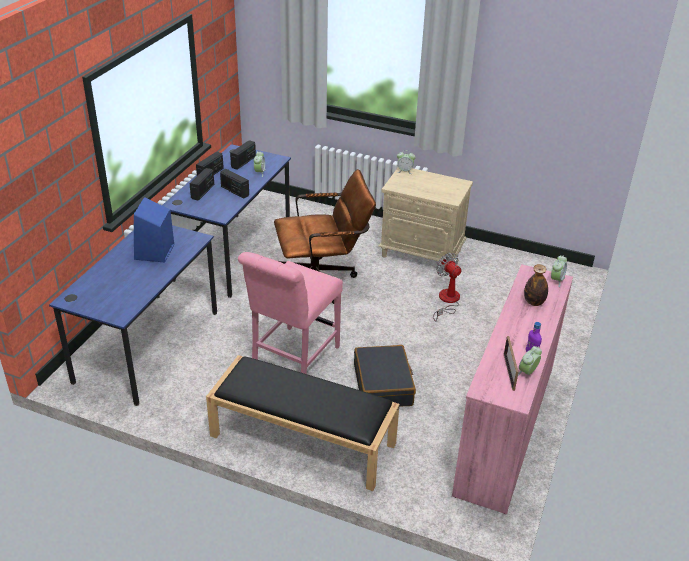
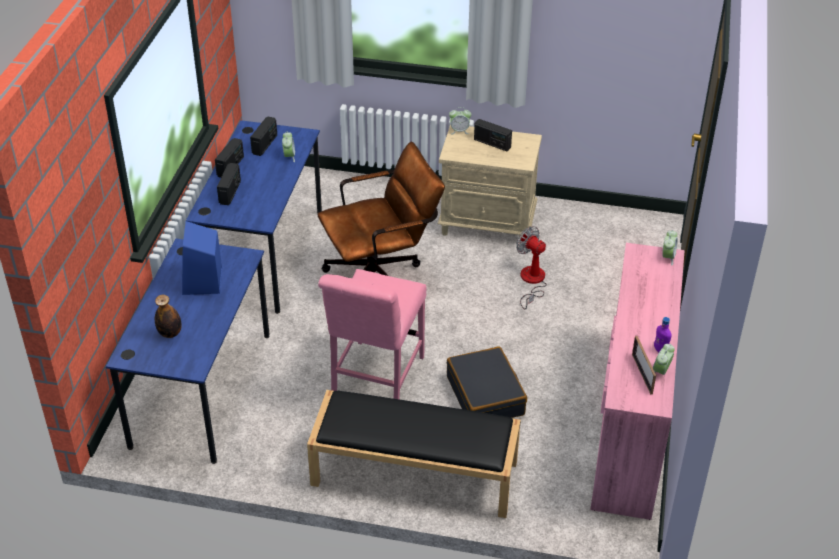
camera: 10 degrees left, 5 degrees up
(234, 191) = (268, 187): radio -> radio (492, 143)
(534, 302) = (649, 288): bottle -> bottle (170, 333)

